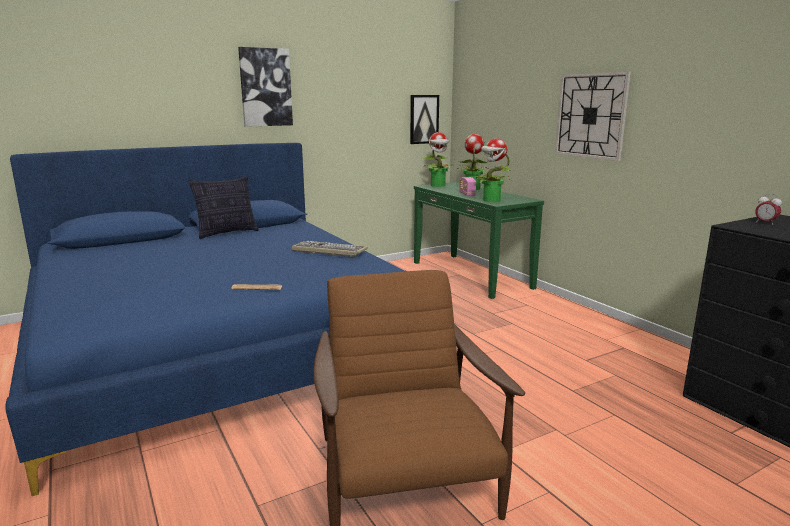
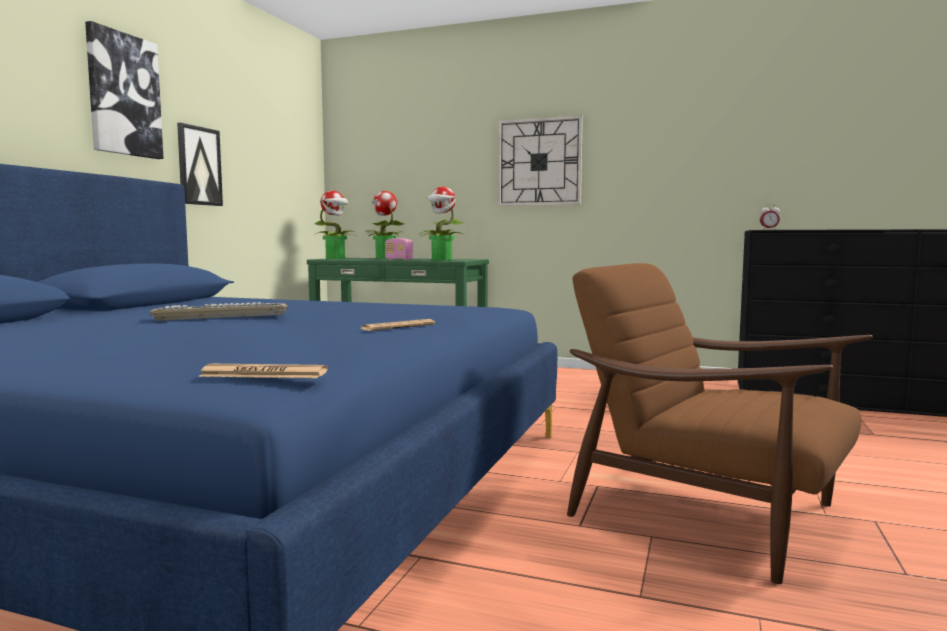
camera: 40 degrees left, 10 degrees down
(77, 323) = (264, 374): none -> newspaper
(227, 233) = (137, 308): pillow -> none
(328, 251) = (365, 304): keyboard -> keyboard (220, 315)
(423, 119) = (301, 177): picture -> picture (199, 166)

